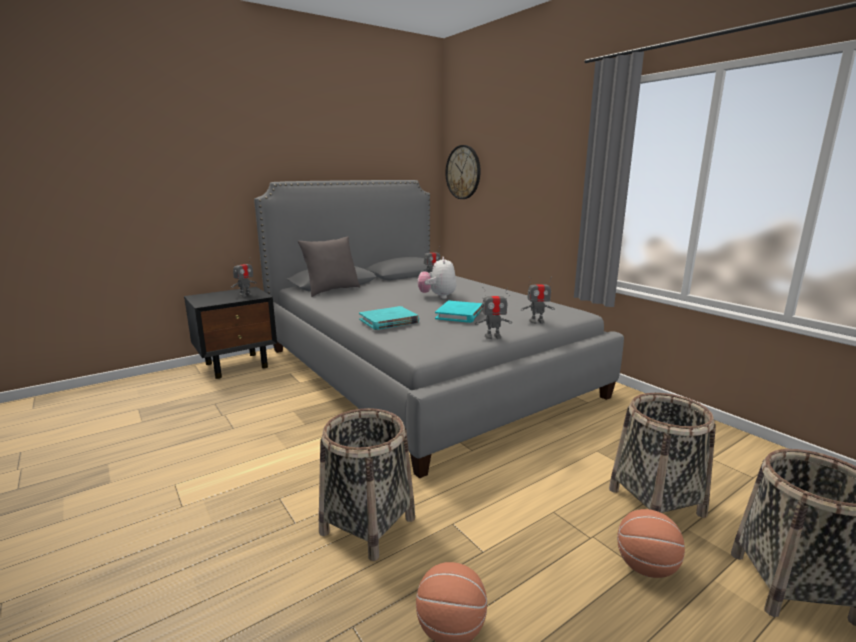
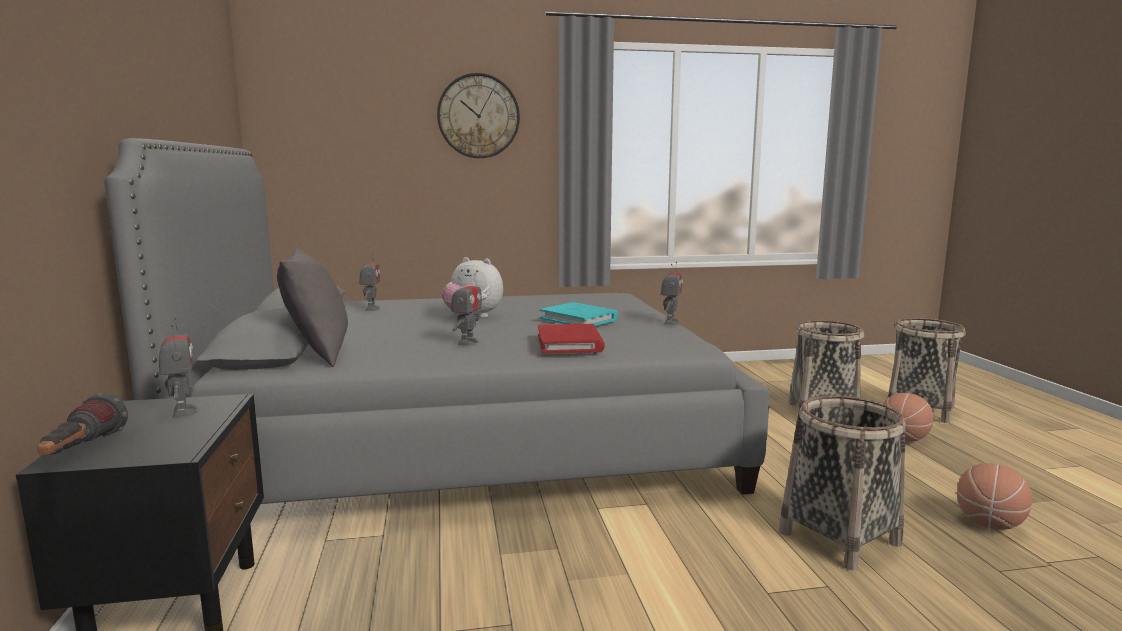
camera: 65 degrees left, 5 degrees down
(203, 296) = (81, 451): none -> flashlight
(389, 321) = (570, 343): turquoise book -> red book
(463, 172) = (305, 139): wall clock -> wall clock (478, 116)
(537, 321) = (635, 306): toy robot -> toy robot (468, 342)

